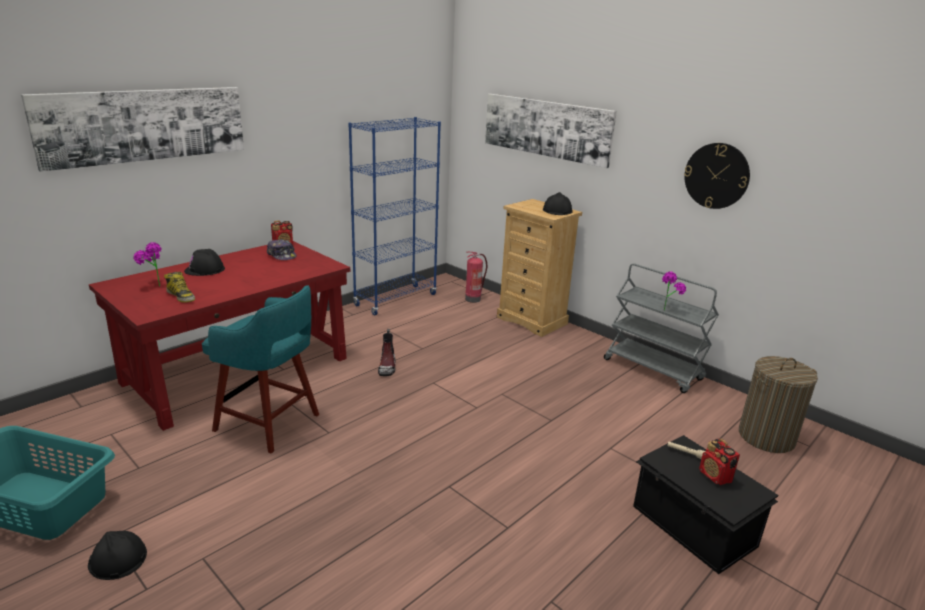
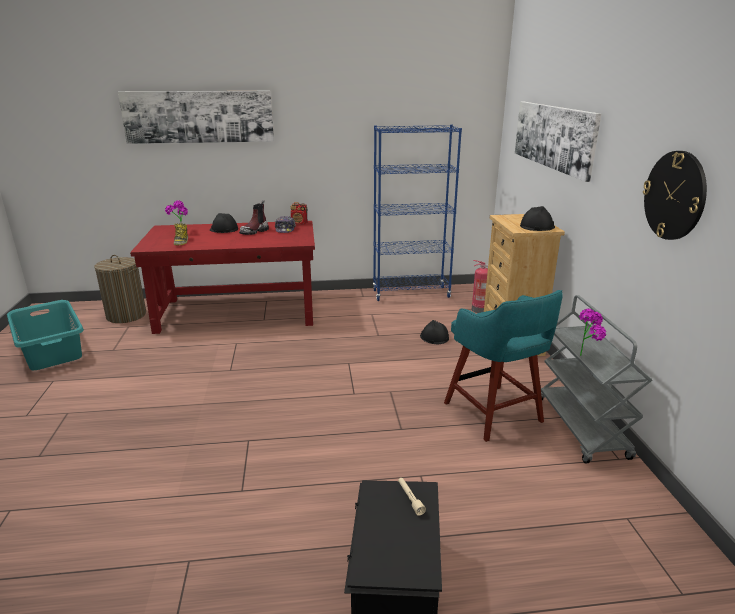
camera: 40 degrees right, 0 degrees up
(117, 559) = (38, 394): black hard hat -> black hard hat (434, 337)
(269, 424) = (207, 351): turquoise stool -> turquoise stool (494, 414)
(387, 367) = (332, 340): boot -> boot (255, 231)
(715, 476) = (403, 533): radio -> none
(766, 437) = (628, 553): laundry basket -> laundry basket (126, 315)

